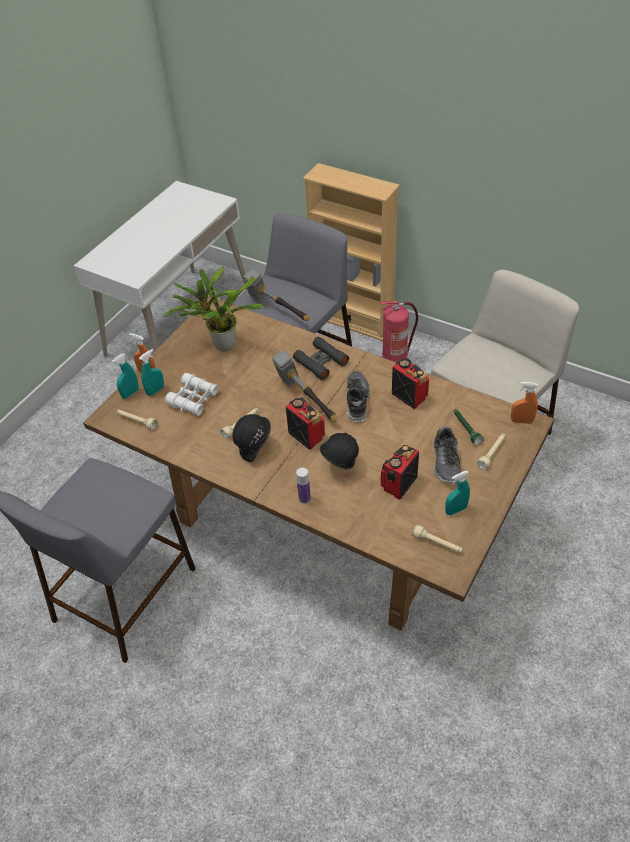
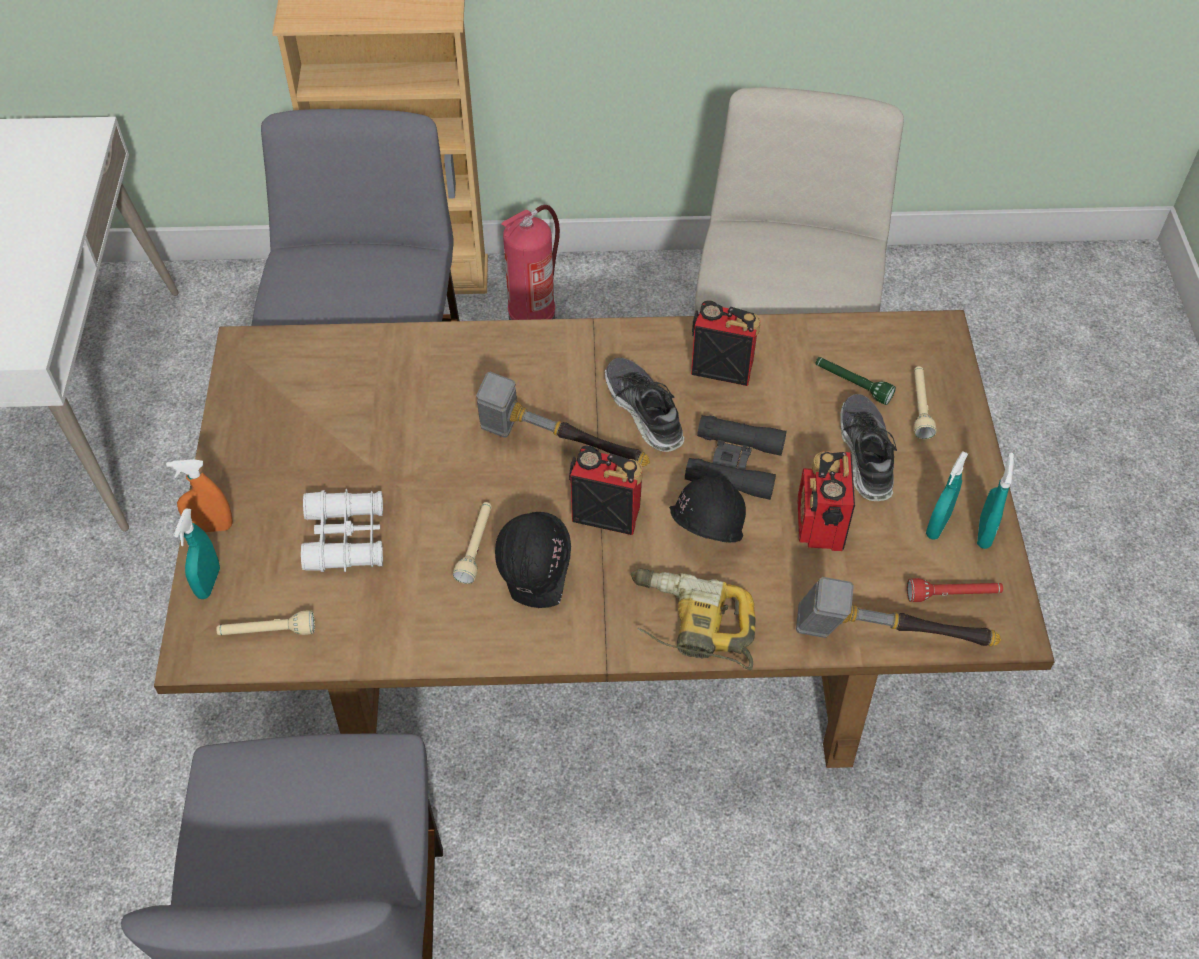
camera: 35 degrees left, 5 degrees up
(155, 390) = (257, 555): turquoise spray bottle -> turquoise spray bottle (984, 533)
(221, 345) = (319, 412): potted plant -> none
(277, 310) = (356, 306): hammer -> hammer (885, 640)
(304, 498) = (690, 625): bottle -> power drill
(320, 362) = (528, 369): black binoculars -> black binoculars (734, 463)
(437, 544) = (953, 595): beige flashlight -> red flashlight
(446, 462) = (865, 454): shoe -> shoe turned 150 degrees counterclockwise
(521, 421) = (921, 334): orange spray bottle -> none

